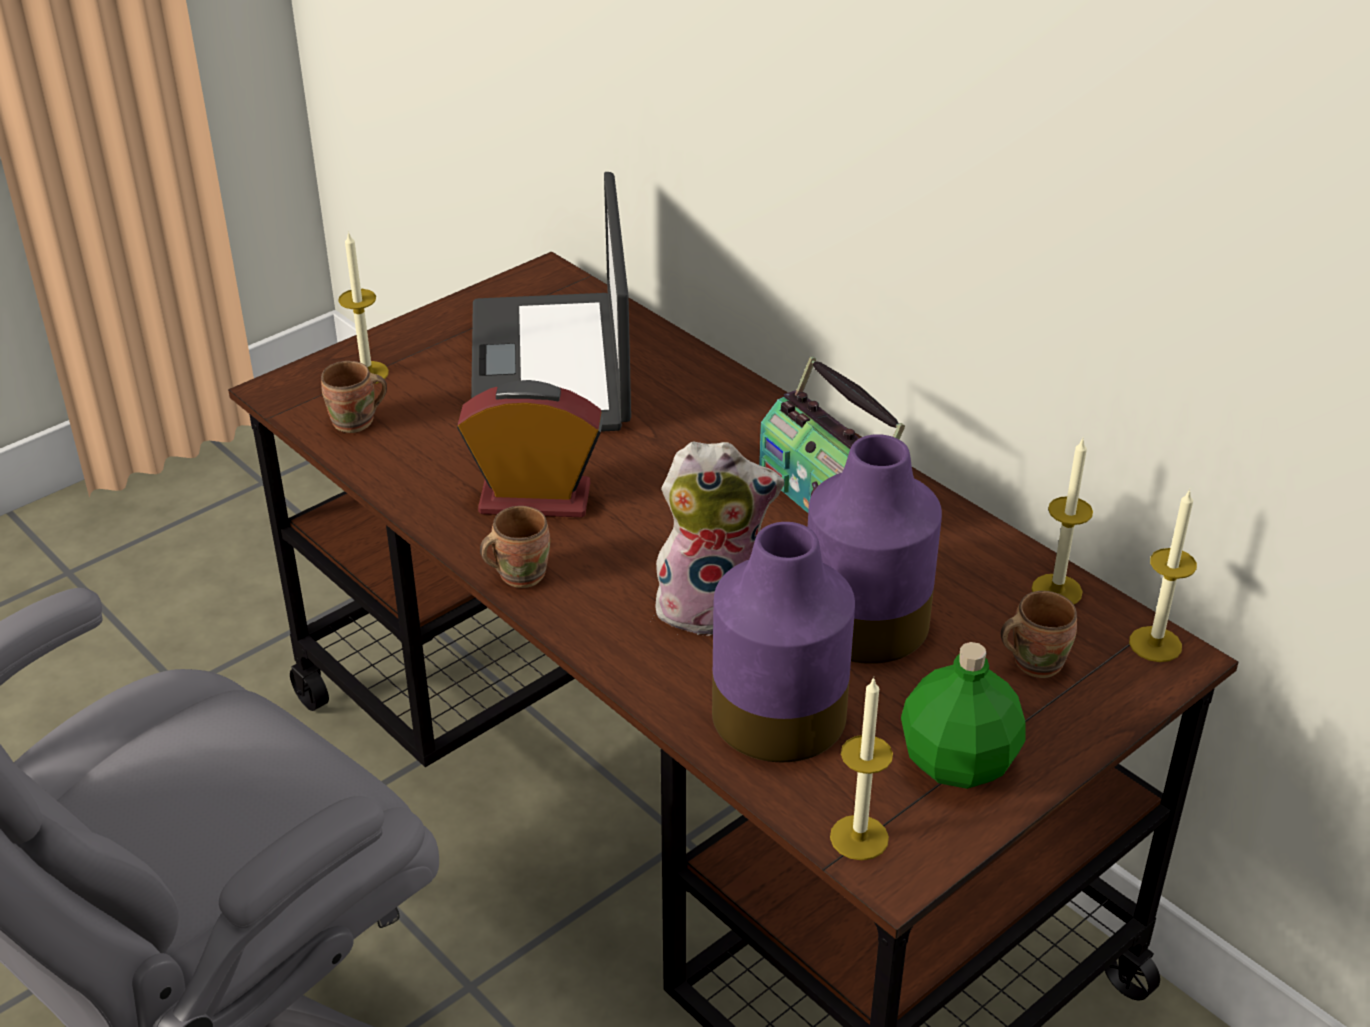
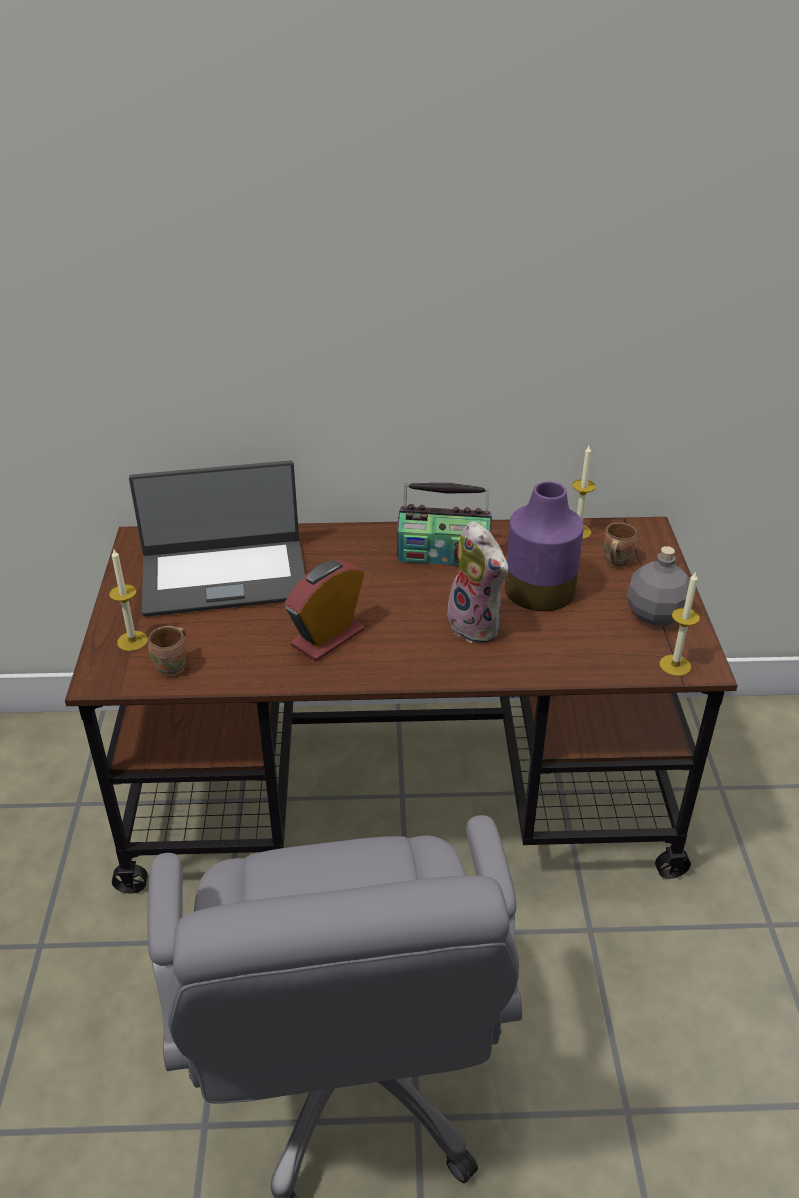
camera: 50 degrees left, 0 degrees up
(518, 573) = (380, 672): brown mug -> none
(552, 365) = (224, 576): laptop -> laptop turned 45 degrees counterclockwise
(712, 605) = (478, 625): plush toy -> plush toy turned 105 degrees clockwise
(777, 713) = (573, 646): purple vase -> none
(958, 760) = (654, 614): green bottle -> grey bottle
(1155, 644) = (637, 528): candle -> none

